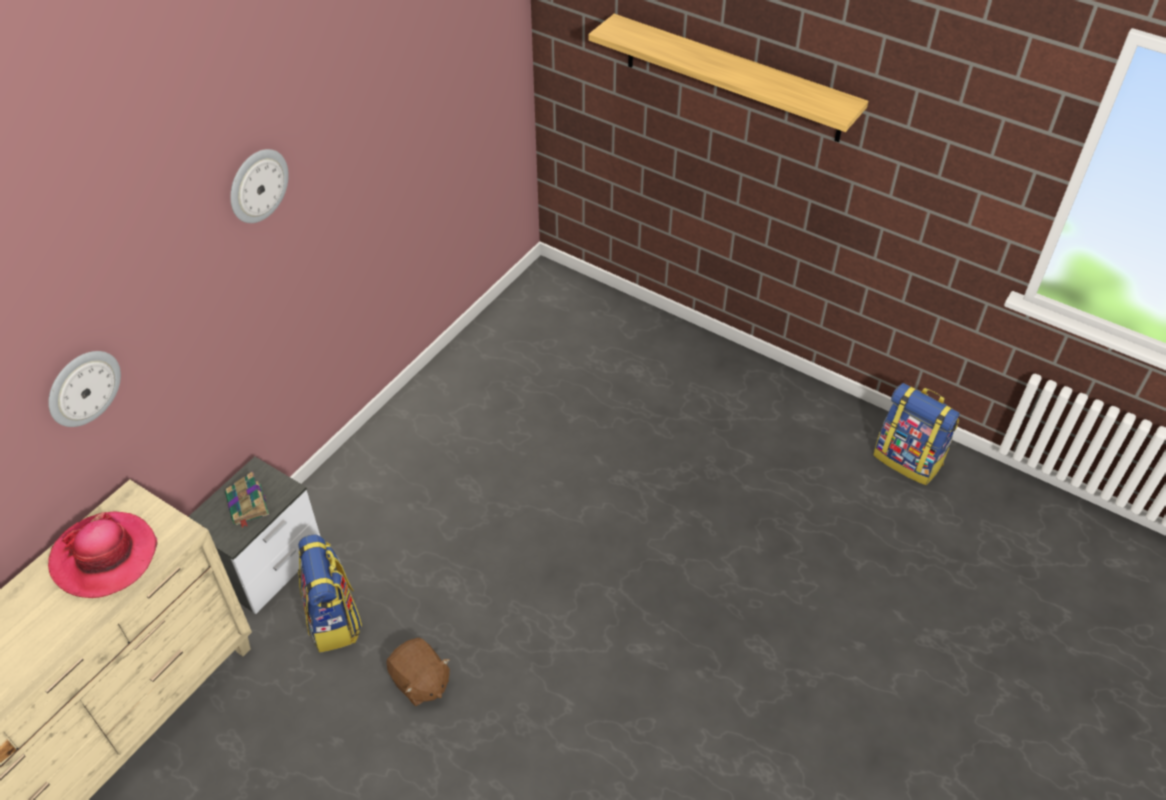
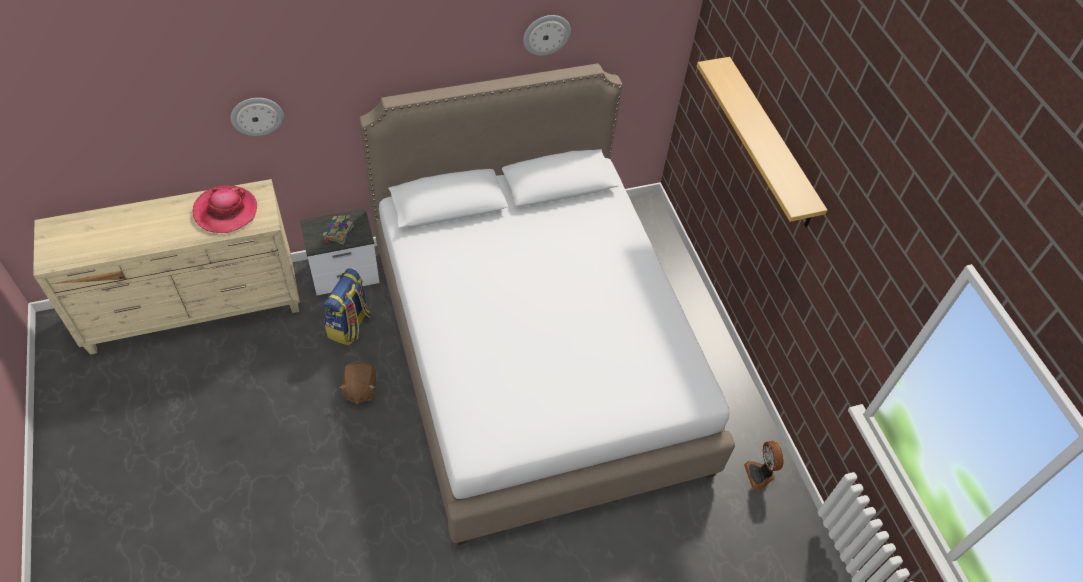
camera: 35 degrees right, 5 degrees up
(257, 185) = (415, 53): wall clock -> wall clock (546, 34)
(582, 502) = (534, 355): none -> white bed
(908, 460) = (760, 474): backpack -> fan

